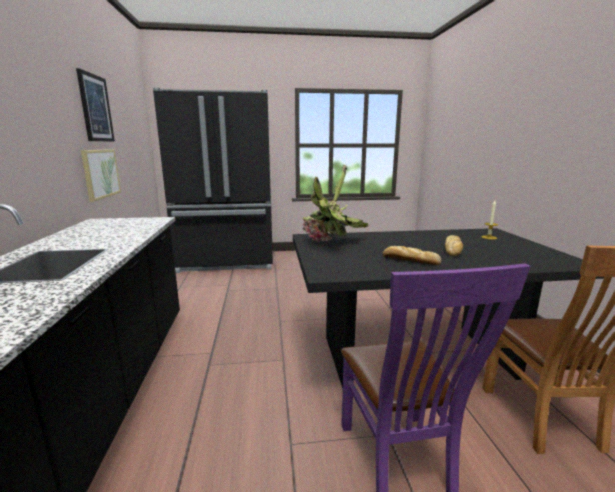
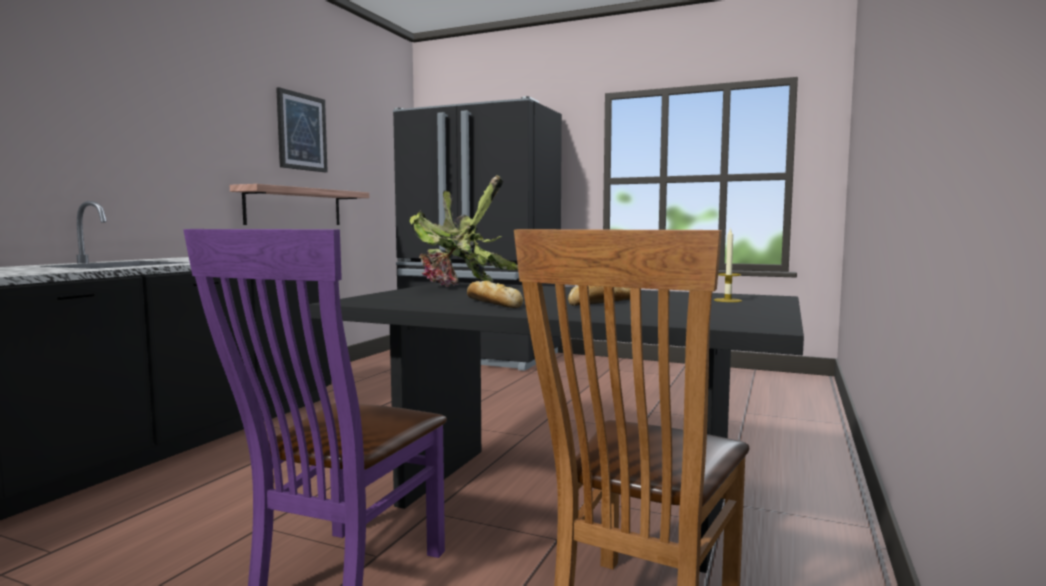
camera: 30 degrees right, 10 degrees down
(100, 173) = (294, 207): picture -> shelf

